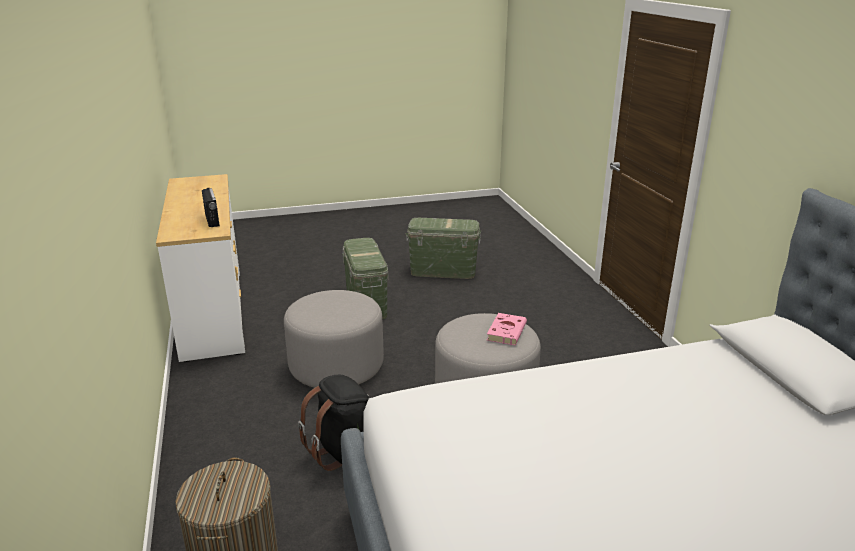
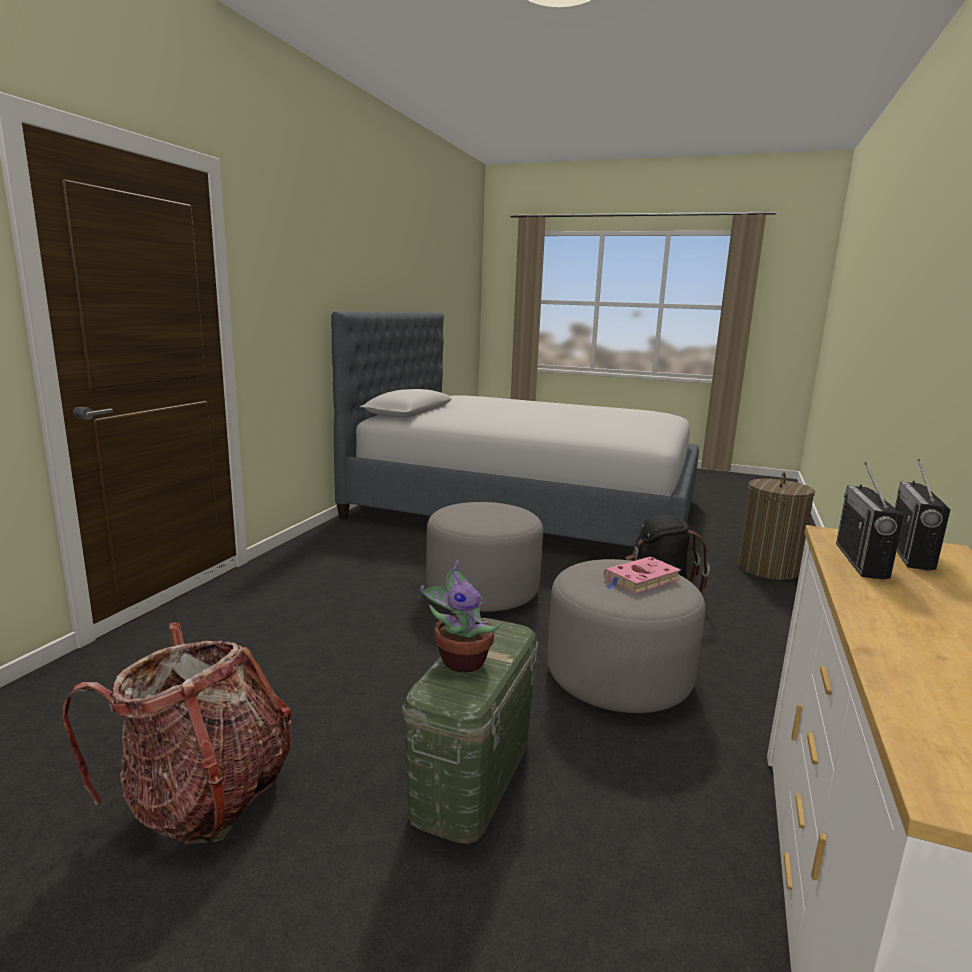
camera: 145 degrees left, 10 degrees down
(188, 229) = (910, 554): none -> radio
(368, 249) = (460, 661): none -> potted plant
(443, 271) = (204, 797): green storage box -> backpack
(506, 331) = (466, 510): pink book -> pink book (640, 580)

